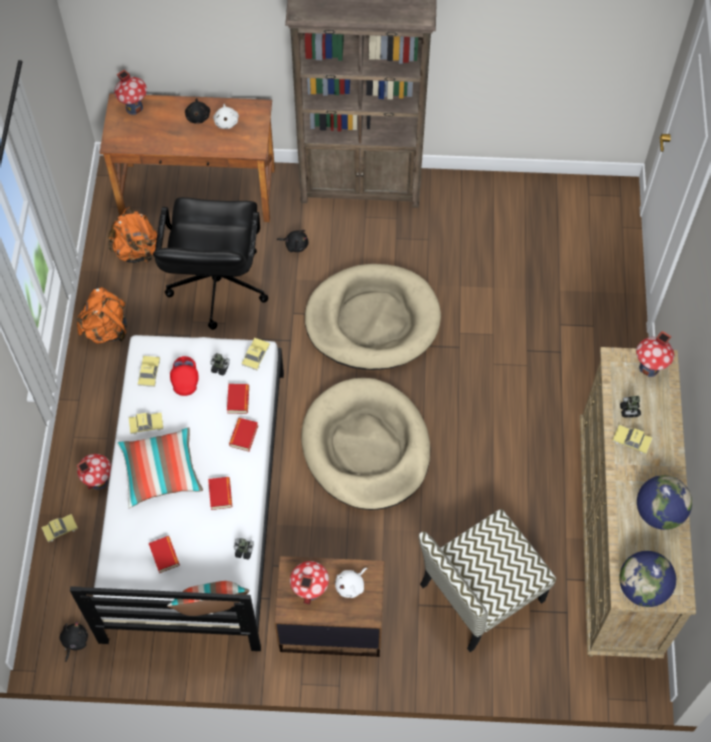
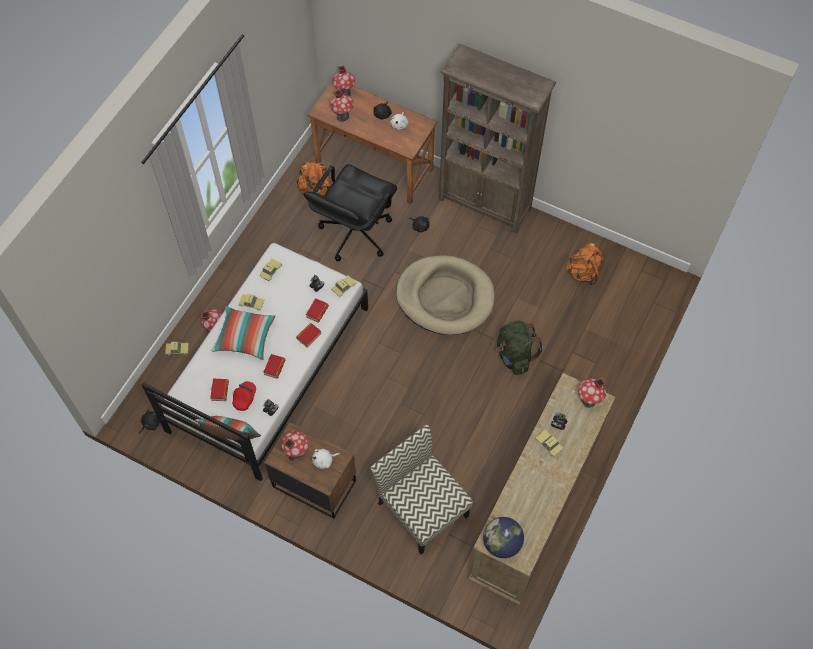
camera: 25 degrees right, 0 degrees up
(106, 329) = (269, 234): orange backpack -> orange backpack (583, 273)
(147, 138) = (342, 116): none -> toy house
(185, 379) = (291, 284): red cap -> red cap (245, 398)
(366, 447) = (397, 379): beige dog bed -> none
(480, 594) = (421, 508): chair -> chair turned 60 degrees clockwise
(494, 357) = (514, 355): none -> green backpack
(658, 512) = (540, 499): globe -> none

